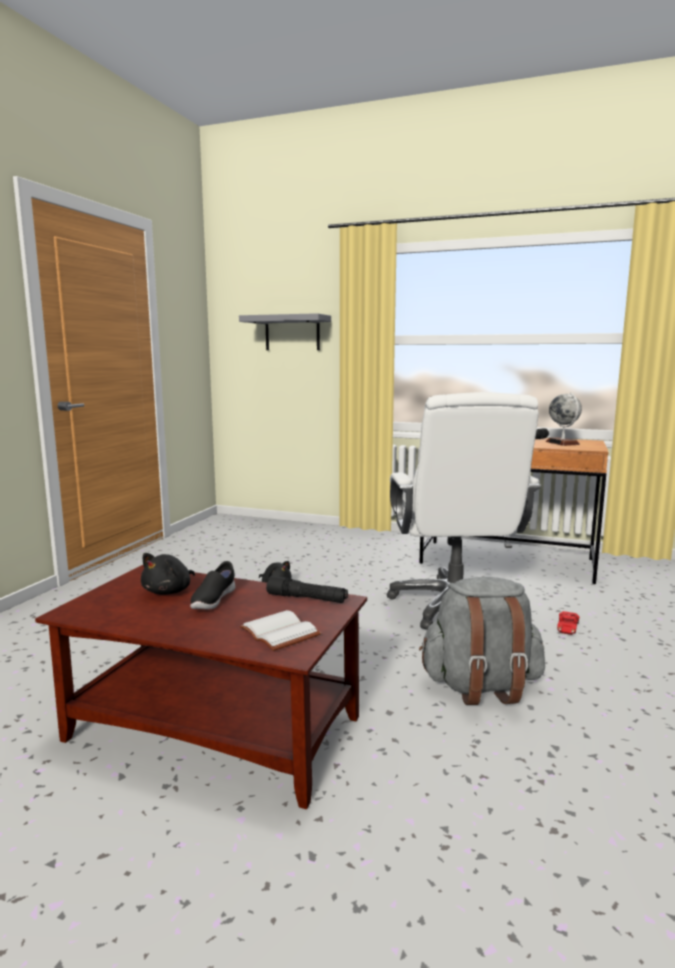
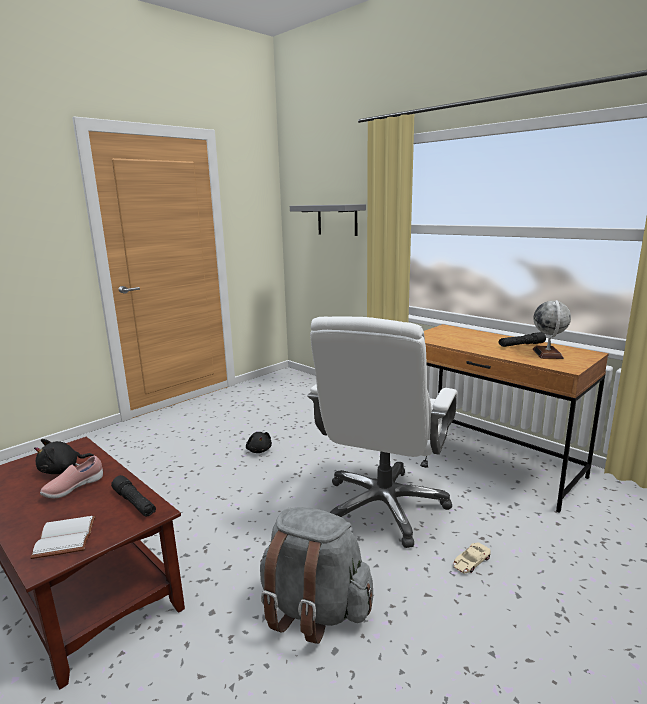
camera: 25 degrees right, 5 degrees up
(213, 601) = (73, 488): black shoe -> pink shoe
(567, 627) = (471, 562): red toy car -> beige toy car

